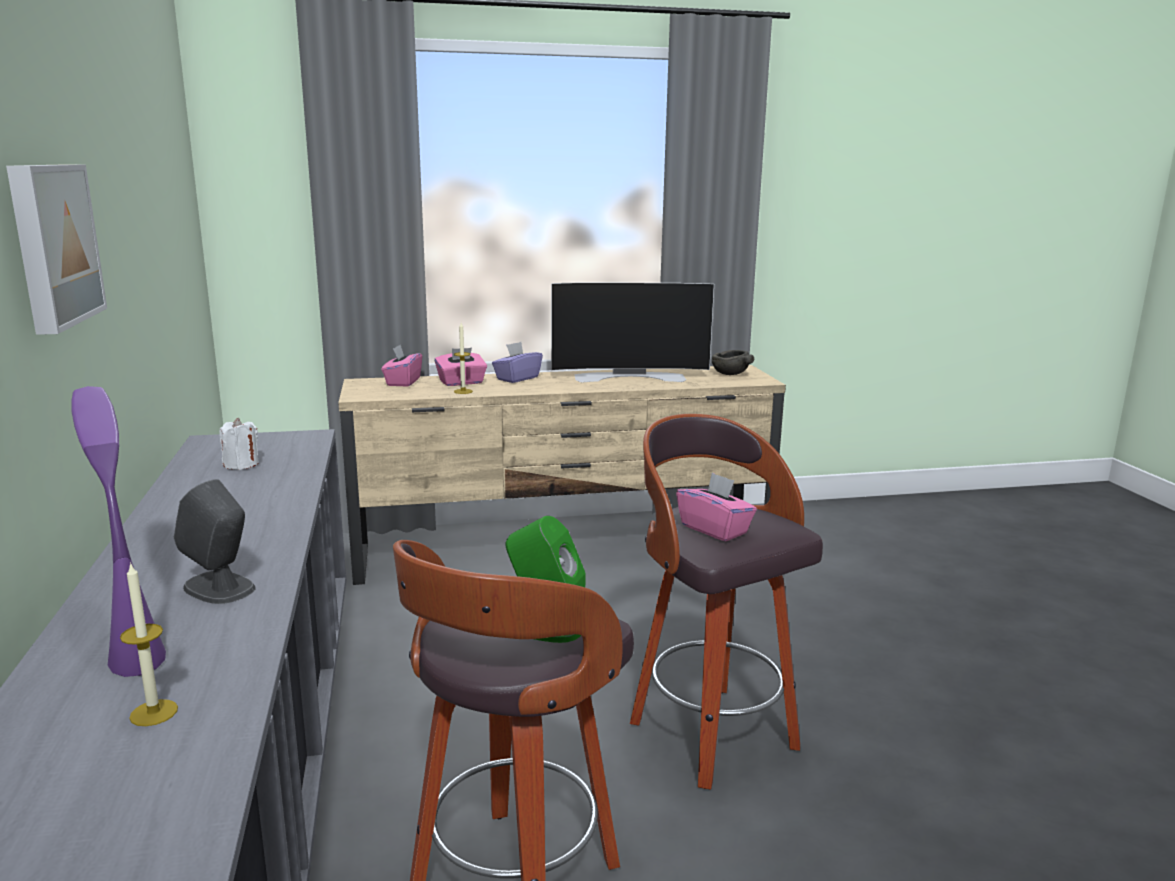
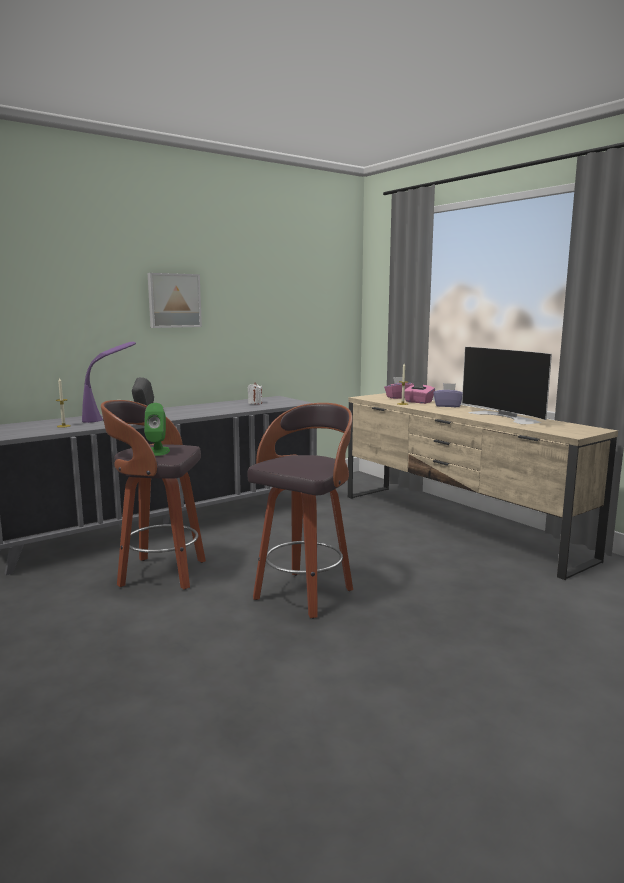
camera: 65 degrees right, 5 degrees down
(715, 529) = (288, 459): pink tissue box -> none
(730, 374) = (571, 428): grey bowl -> none

